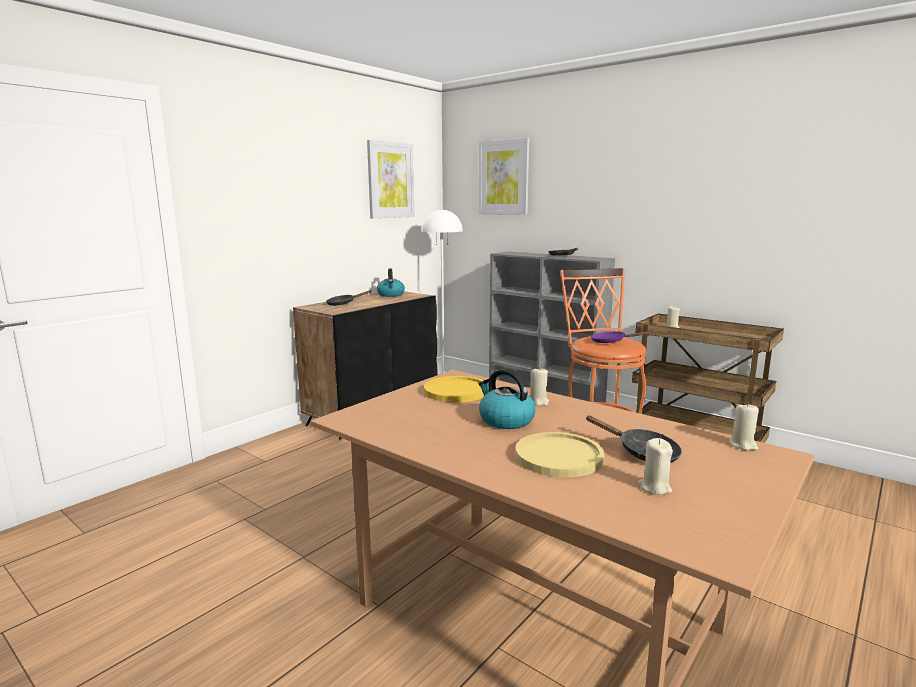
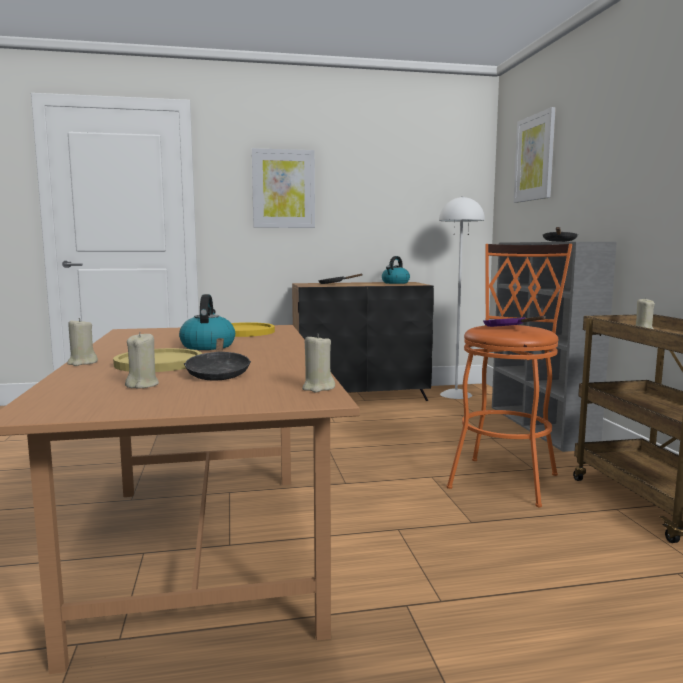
camera: 40 degrees right, 5 degrees down
(390, 180) = (418, 170): picture -> picture (283, 189)
(538, 402) = (272, 344): beige candle -> beige candle (82, 363)

